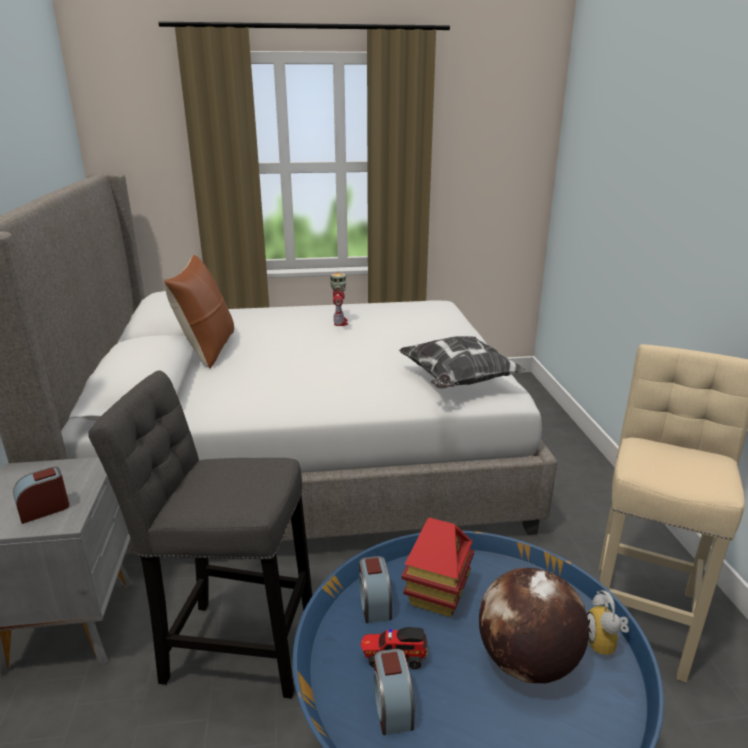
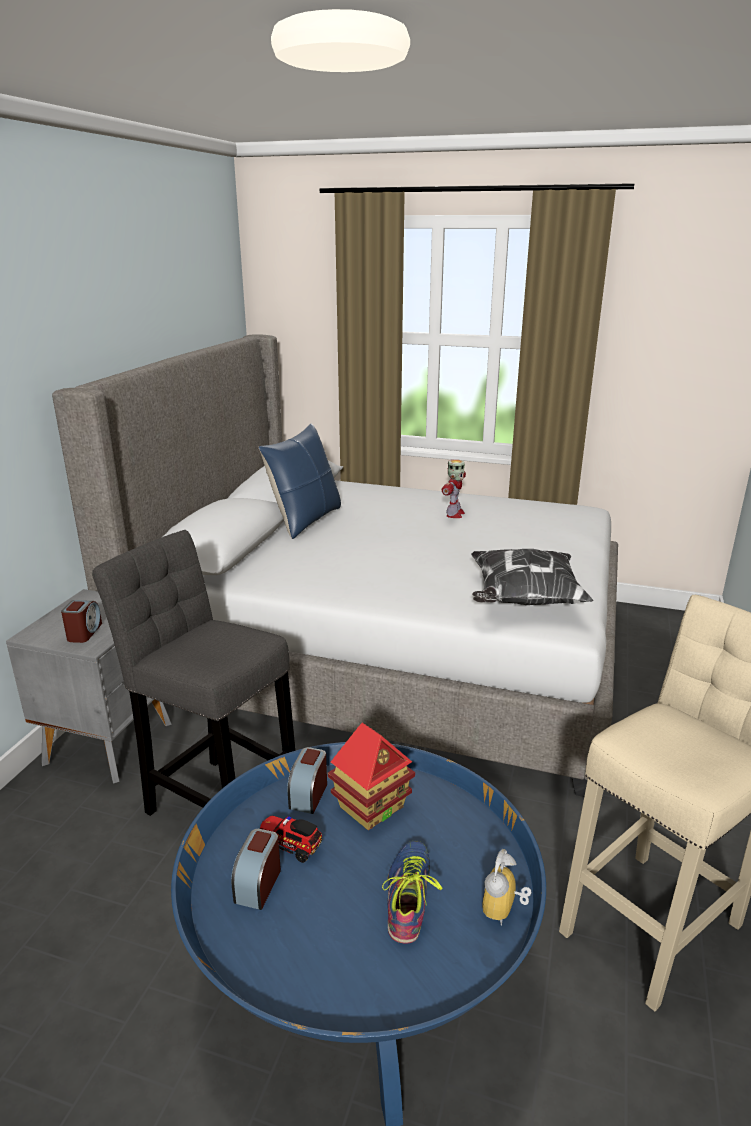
camera: 25 degrees right, 0 degrees up
(44, 509) = (84, 632): alarm clock -> alarm clock turned 105 degrees clockwise
(207, 349) = (305, 520): brown pillow -> blue pillow
(526, 662) = (408, 896): globe -> shoe

